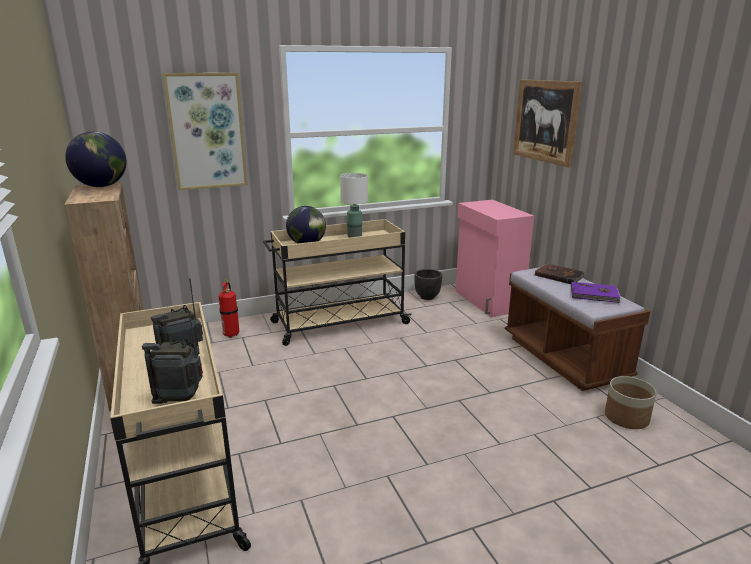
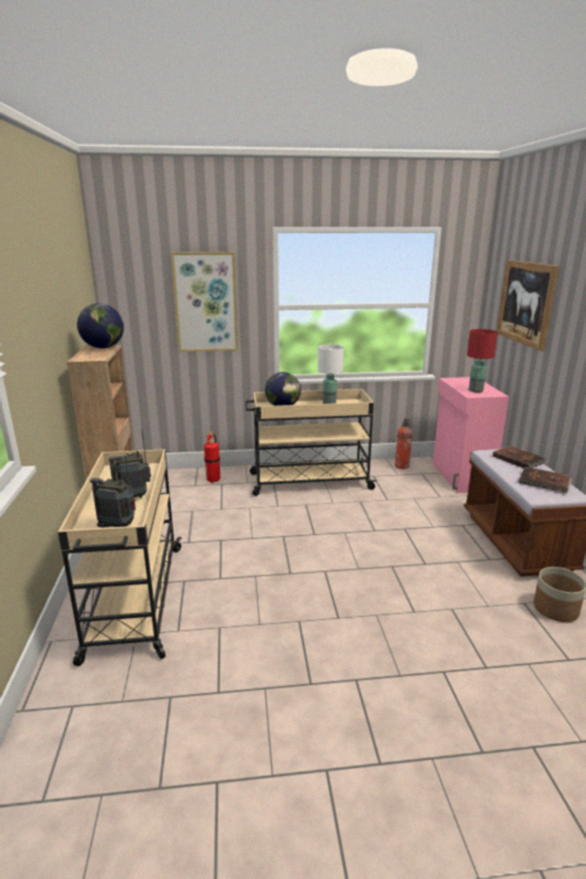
camera: 15 degrees right, 0 degrees up
(427, 297) = (402, 466): black planter -> fire extinguisher
(501, 212) = (476, 390): none -> red table lamp
(594, 295) = (544, 482): purple book -> brown book

